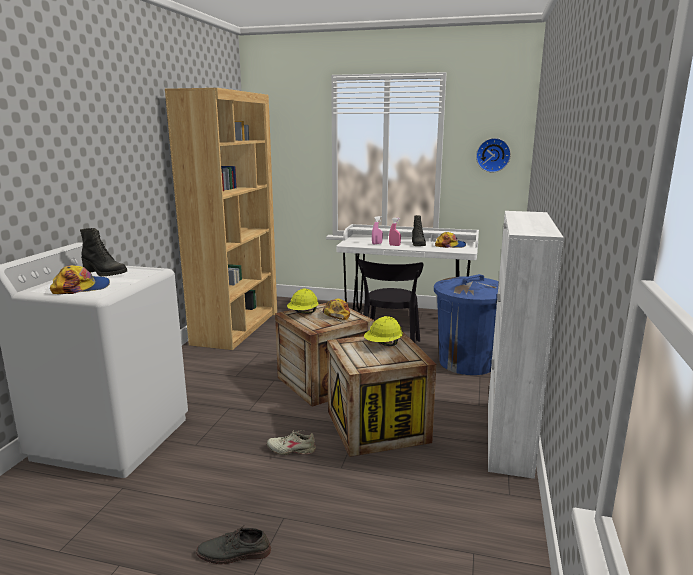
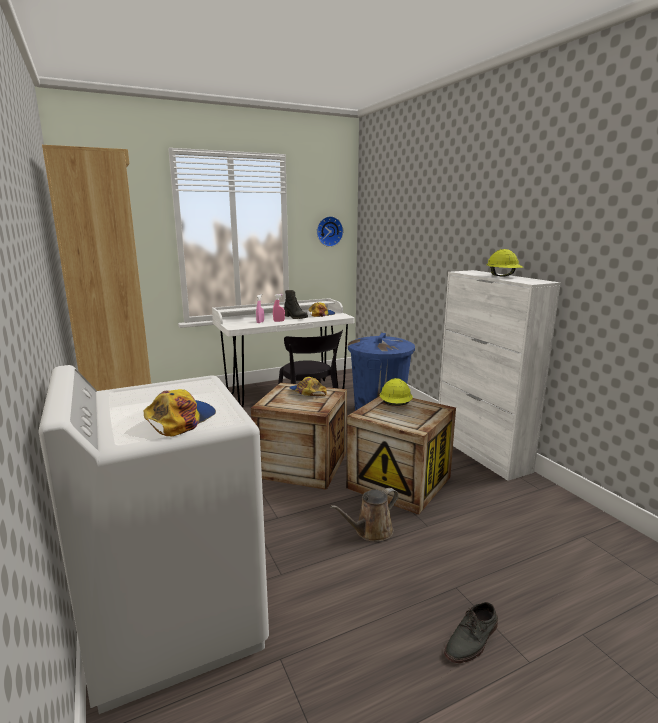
camera: 40 degrees left, 0 degrees up
(104, 273) = (151, 398): black boot -> none
(292, 449) = (371, 532): beige shoe -> brown watering can
(303, 313) = (278, 400): yellow hard hat -> yellow hard hat (503, 276)

